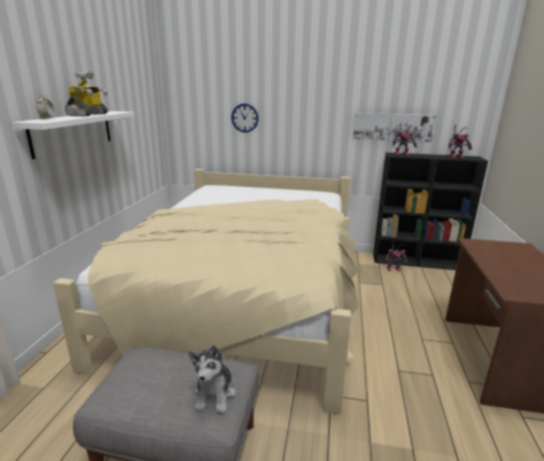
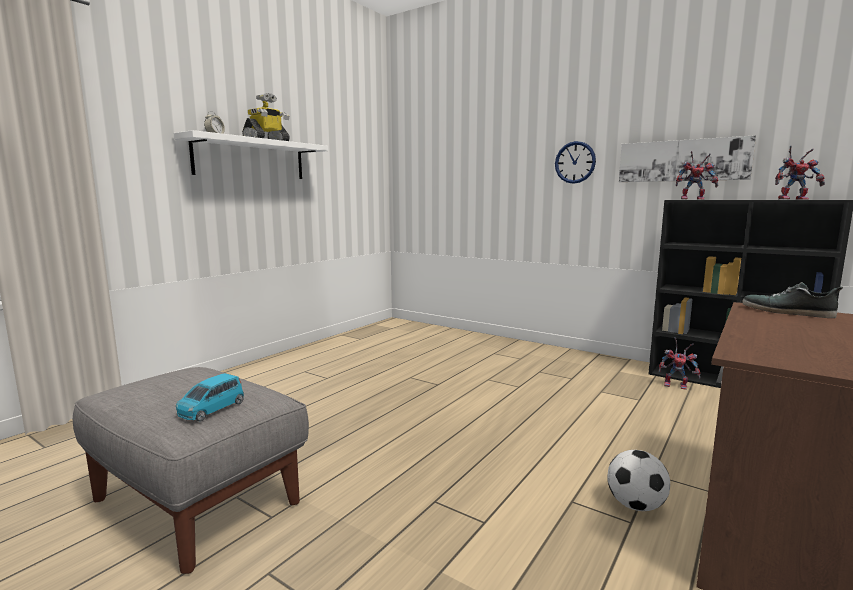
camera: 25 degrees right, 10 degrees down
(215, 394) = (211, 409): plush toy -> blue toy car
(245, 118) = (476, 163): wall clock -> wall clock (575, 162)
(246, 296) = (421, 380): beige bed -> none
(428, 363) = (636, 505): none -> football
(489, 245) = (787, 312): none -> shoe

